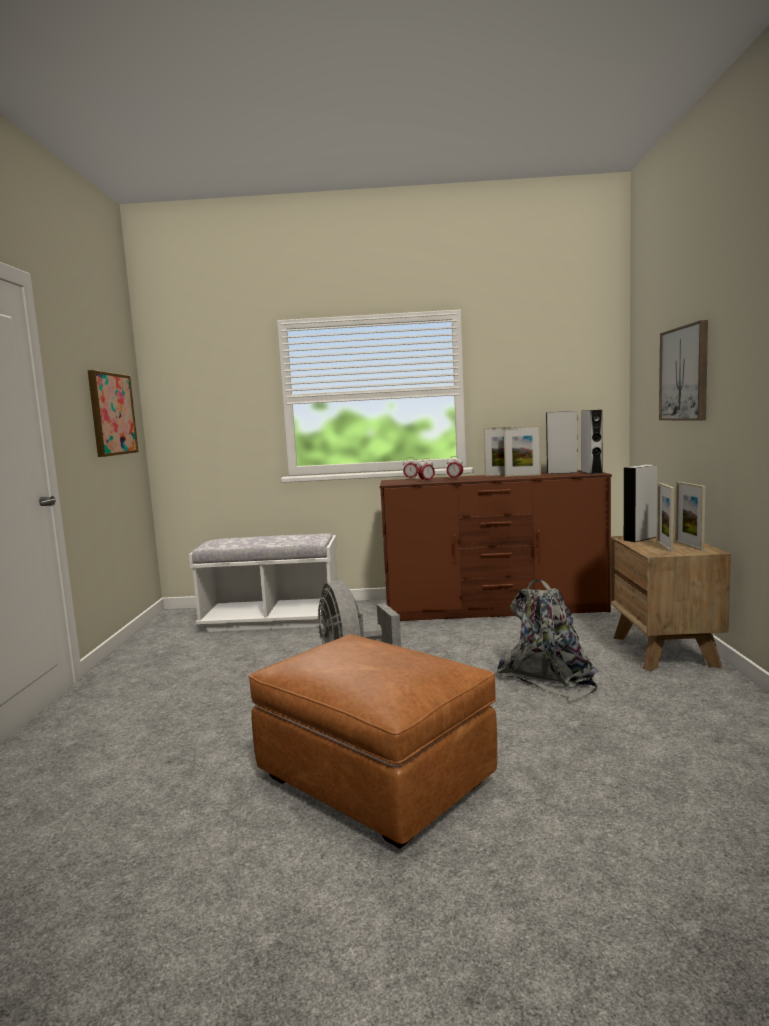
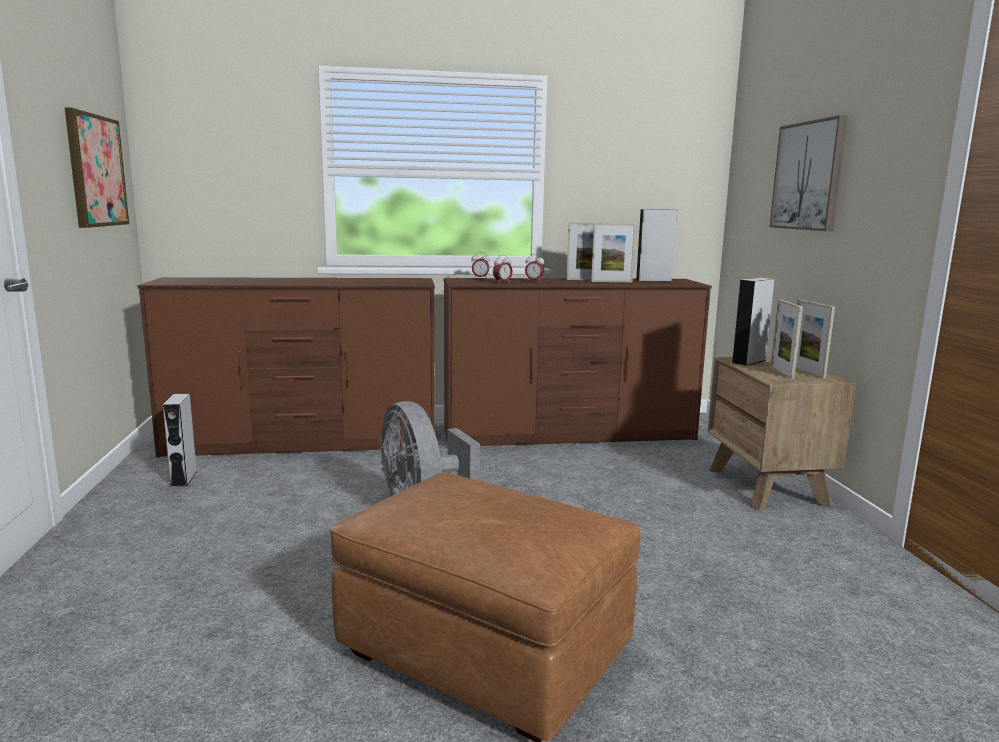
camera: 10 degrees left, 5 degrees up
(272, 620) = (304, 443): white bench -> brown dresser
(550, 677) = (654, 518): grey backpack -> none
(591, 472) = (687, 282): grey speaker -> grey speaker (183, 478)

